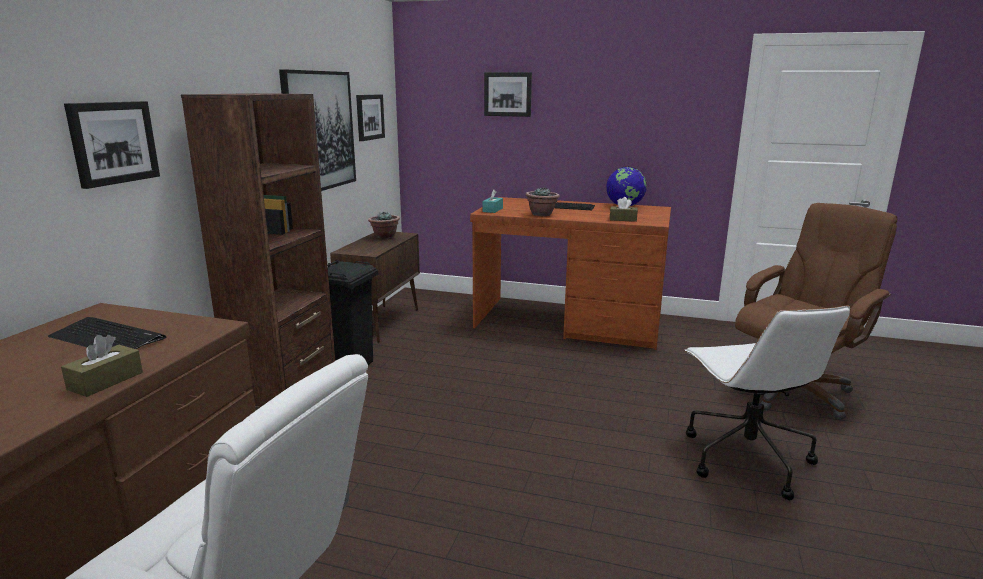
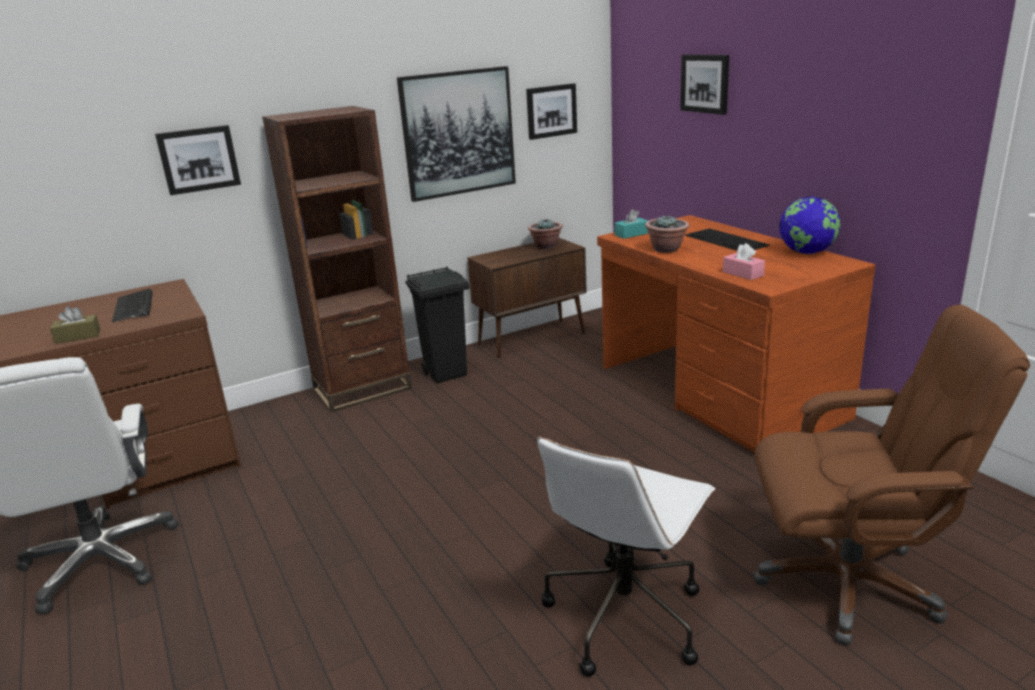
camera: 45 degrees right, 5 degrees up
(623, 219) = (743, 273): brown tissue box -> pink tissue box

